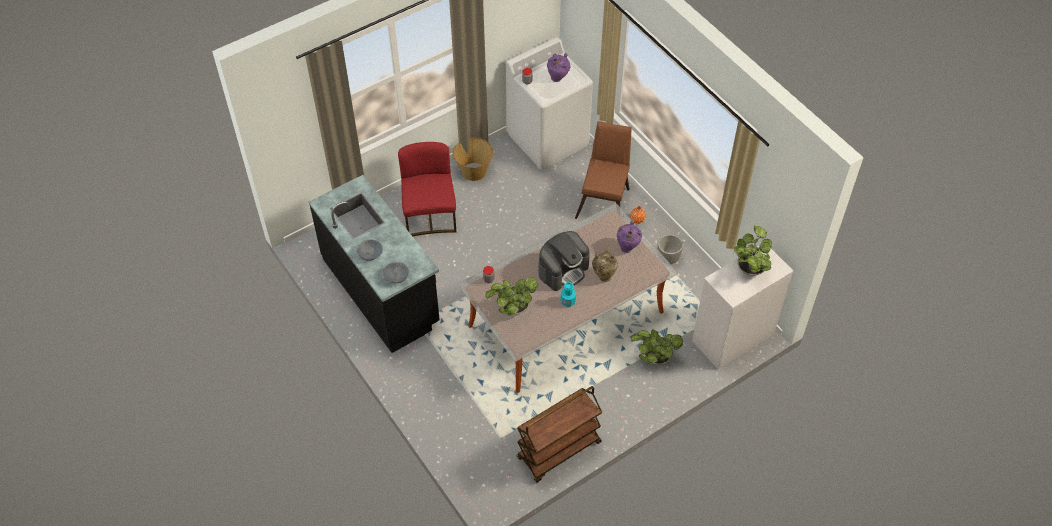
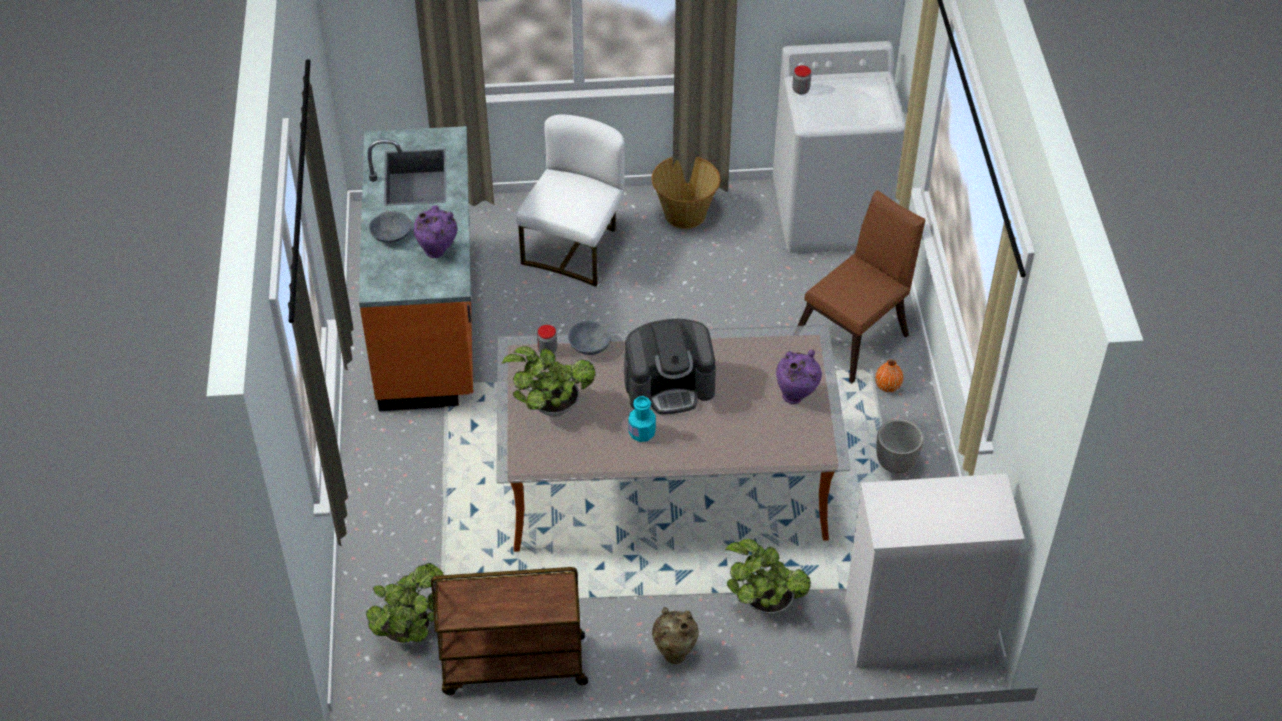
camera: 30 degrees right, 5 degrees down
(381, 291) = (429, 321): black counter -> orange counter
(396, 277) = (402, 281): grey bowl -> grey bowl (589, 345)
(430, 215) = (575, 248): red chair -> white chair
(558, 78) = (852, 103): purple vase -> purple vase (437, 253)
(603, 276) = (726, 421): beige vase -> beige vase (674, 652)
(750, 268) = (951, 501): potted plant -> potted plant (409, 630)

